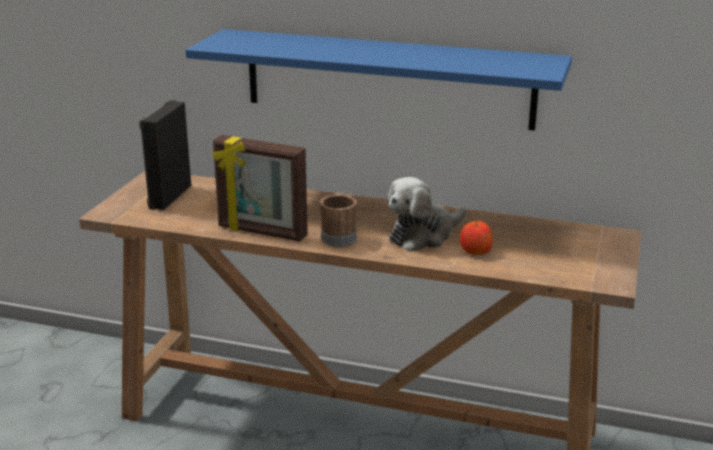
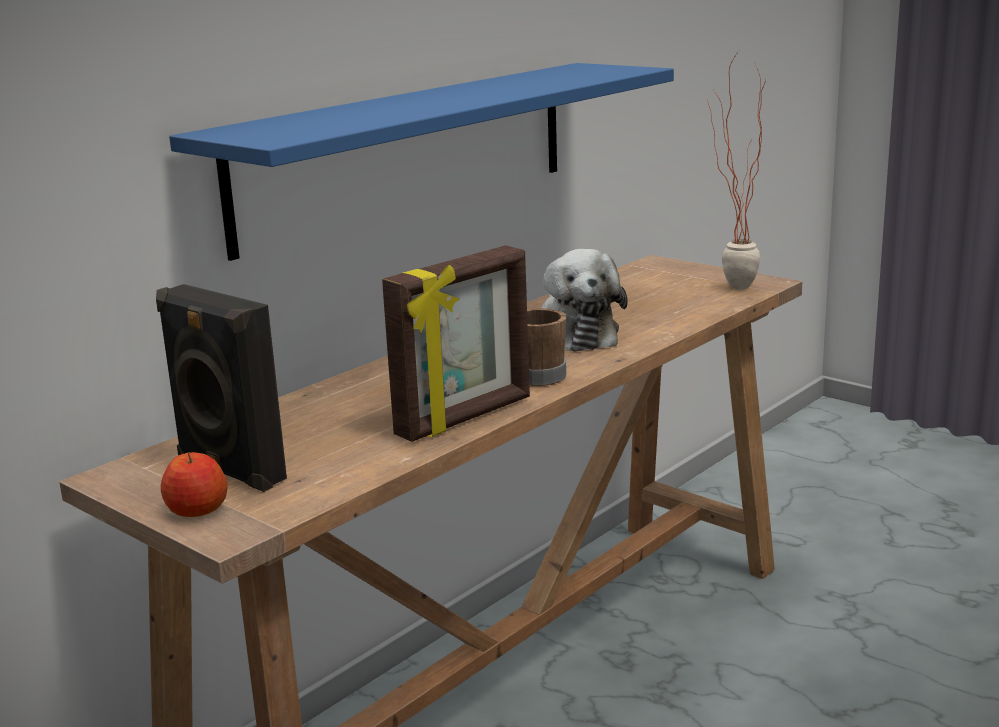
camera: 65 degrees left, 5 degrees down
(475, 251) = (642, 319): apple -> apple (197, 510)
(578, 270) = (728, 288): none -> potted plant

